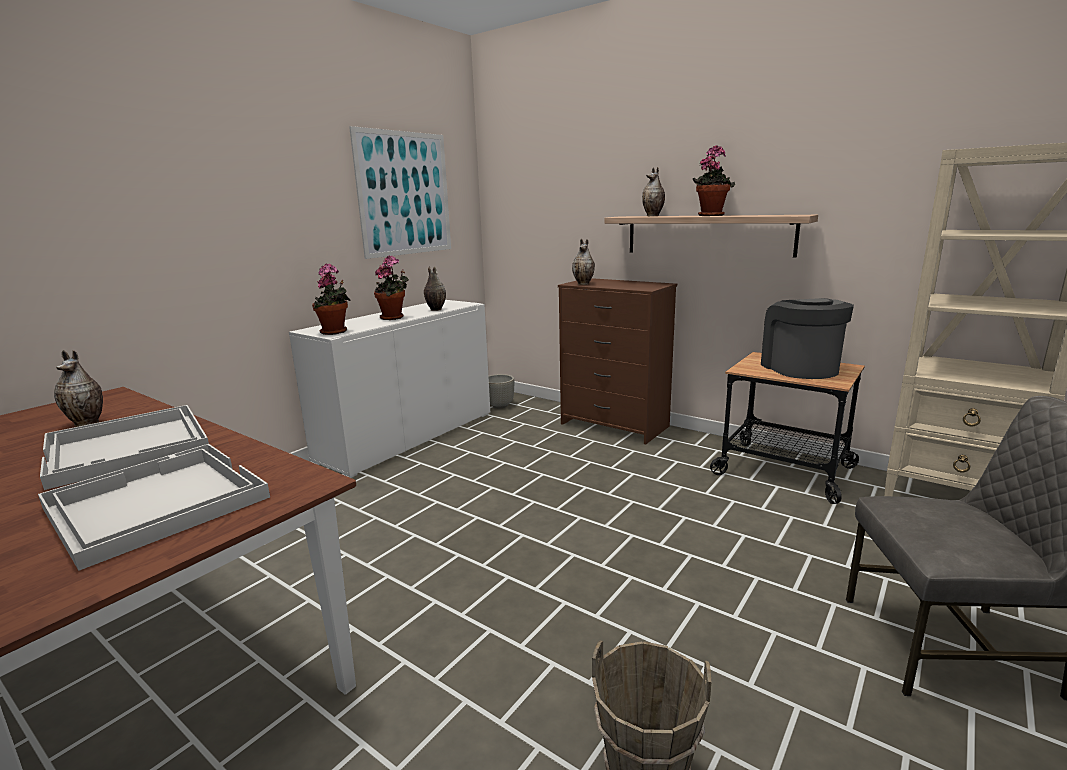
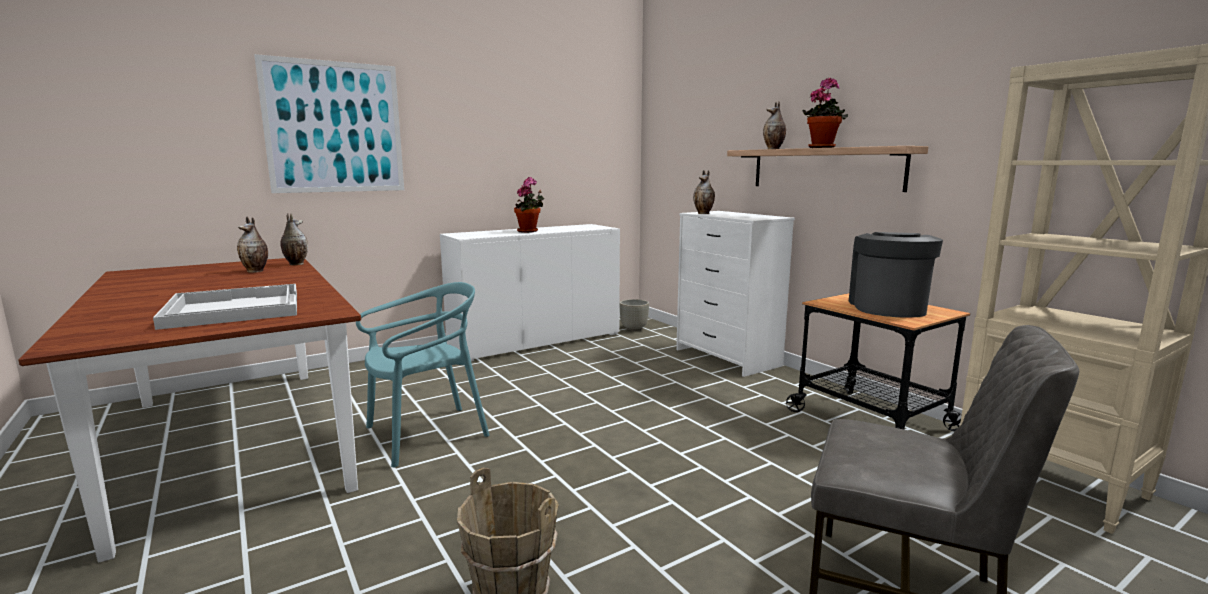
camera: 20 degrees right, 5 degrees down
(129, 447) = (260, 284): white tray -> none
(335, 332) = (470, 236): potted plant -> none
(379, 586) = (426, 434): none -> turquoise chair
(405, 194) = (561, 128): picture -> picture (335, 127)
(435, 309) = (571, 229): vase -> vase (295, 264)
(614, 425) = (726, 357): brown dresser -> white dresser

